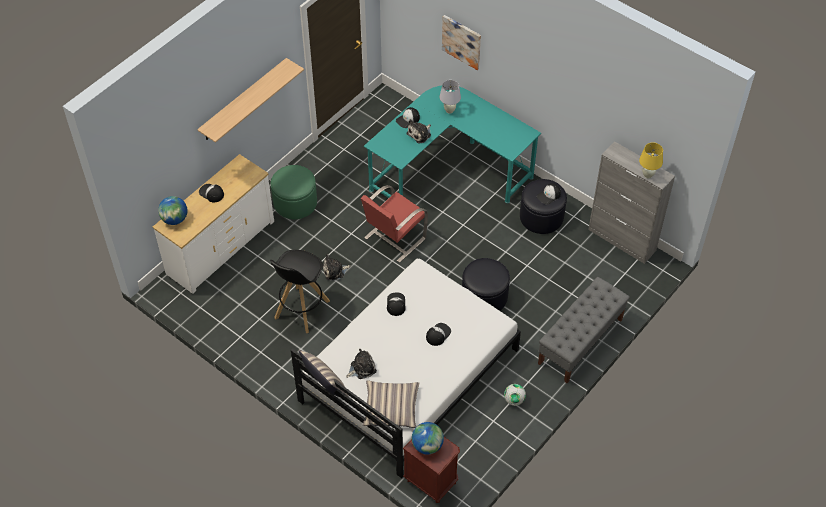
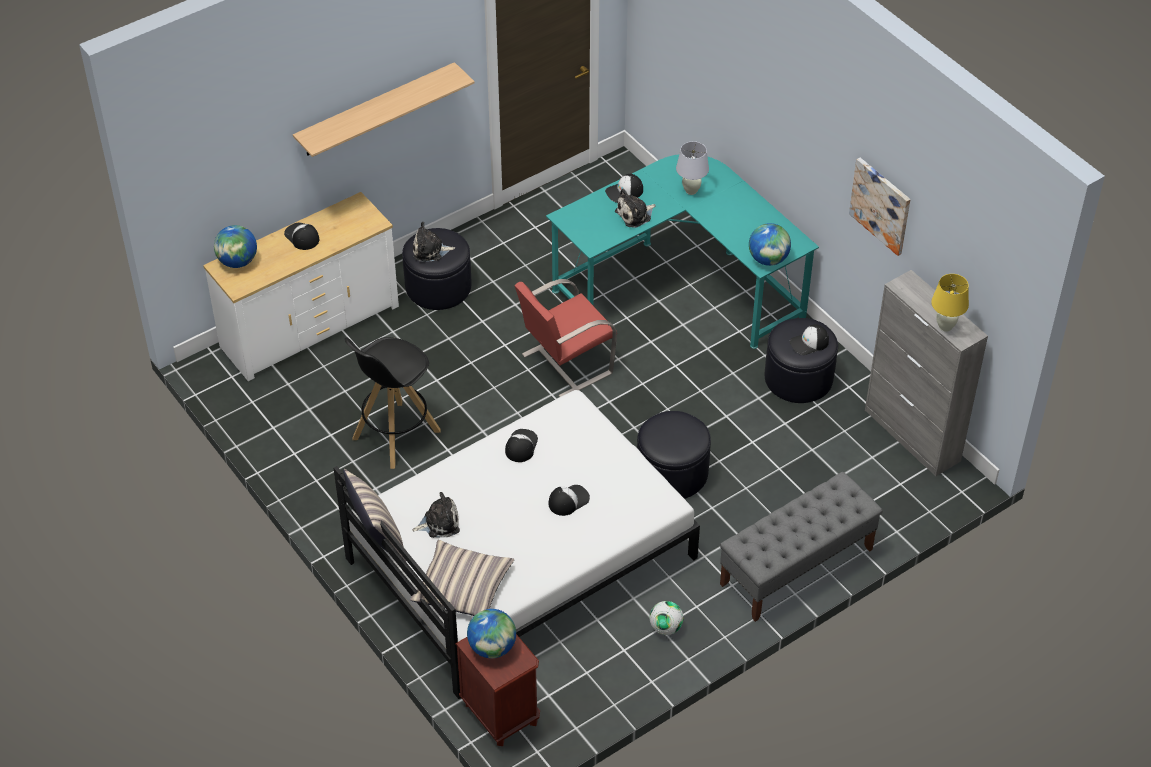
camera: 15 degrees right, 5 degrees down
(295, 202) = (438, 286): green ottoman -> black ottoman
(335, 271) = (462, 392): plush toy -> plush toy (430, 250)
(462, 41) = (725, 88): picture -> picture (881, 205)
(513, 147) = (768, 259): none -> globe

